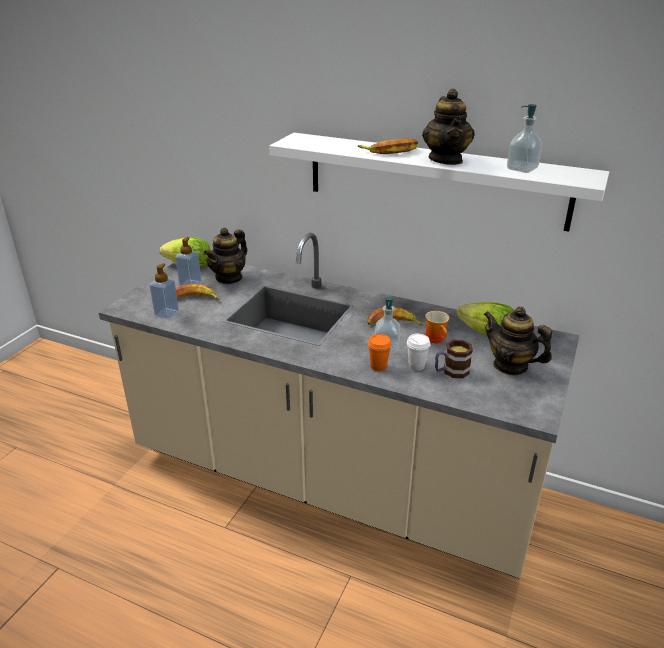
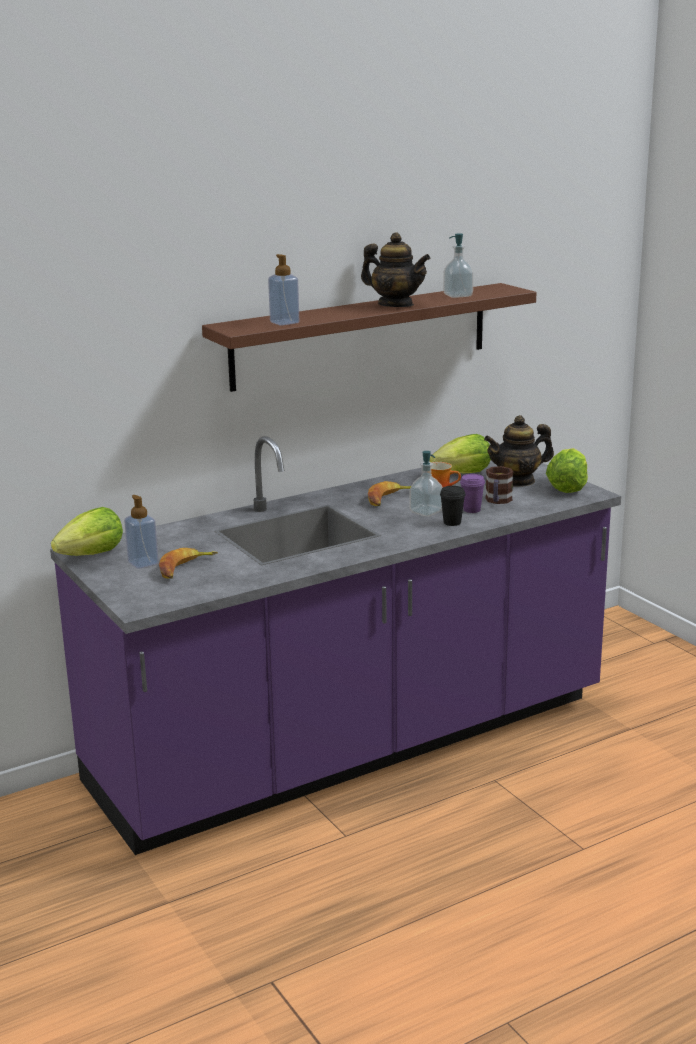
camera: 55 degrees left, 10 degrees down
(167, 313) = (196, 587): soap dispenser -> soap dispenser (284, 322)
(229, 278) = (164, 542): teapot -> none
(332, 478) = (352, 744): beige counter -> purple counter
(378, 366) = (452, 522): orange cup -> black cup
(390, 151) = (337, 312): banana -> none
(416, 366) = (472, 510): white cup -> purple cup
(434, 180) = (361, 335): white shelf -> brown shelf
(531, 397) = (567, 488): none -> lettuce

